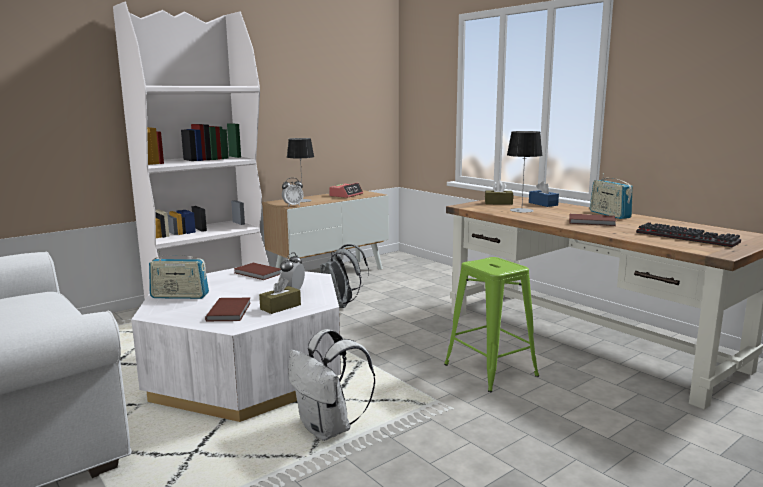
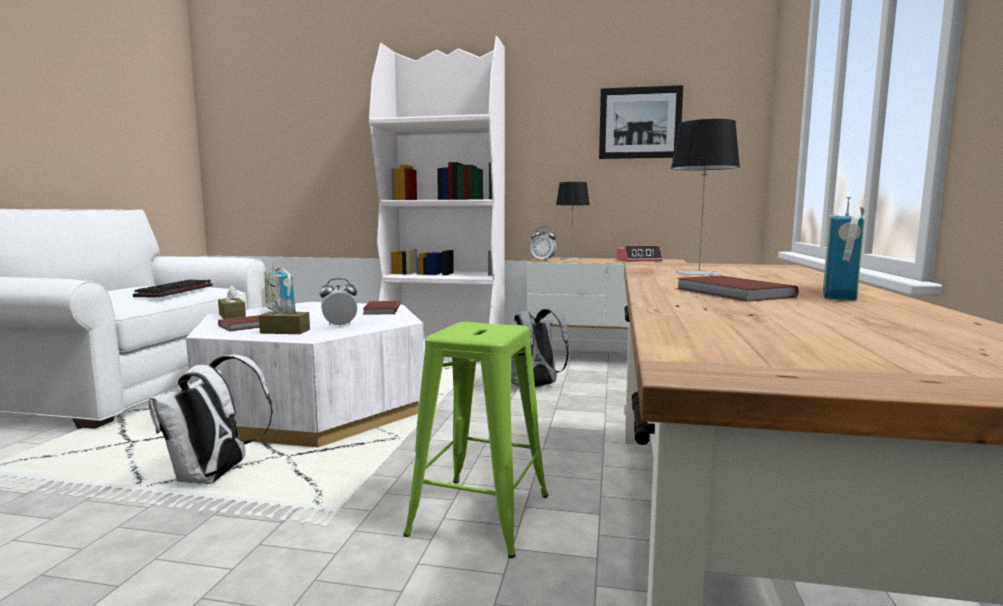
camera: 50 degrees right, 5 degrees down
(328, 88) = (640, 123): none -> picture
(498, 203) = (715, 266): brown tissue box -> brown tissue box (232, 316)
(543, 204) = (786, 273): blue tissue box -> none
(688, 237) = (813, 336): keyboard -> keyboard (176, 291)

